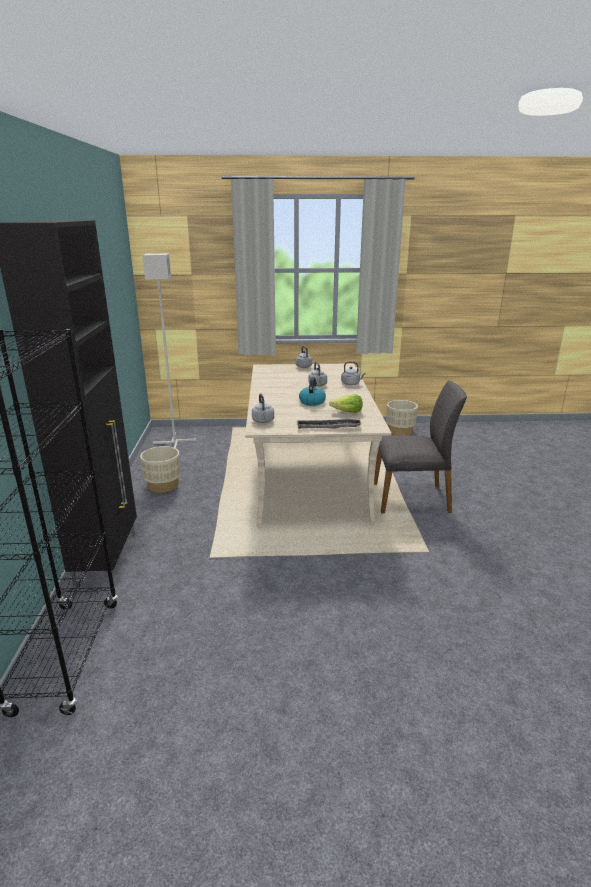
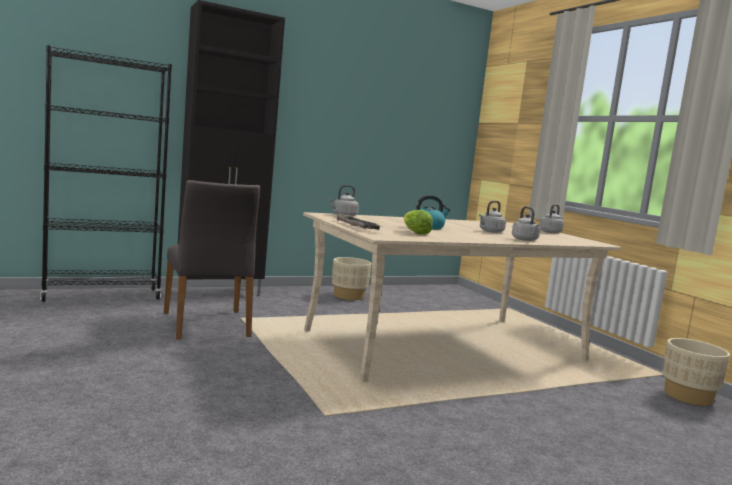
camera: 65 degrees right, 15 degrees down
(175, 442) = (438, 293): grey floor lamp -> none
(412, 498) = (466, 405): grey chair -> grey chair (207, 324)

